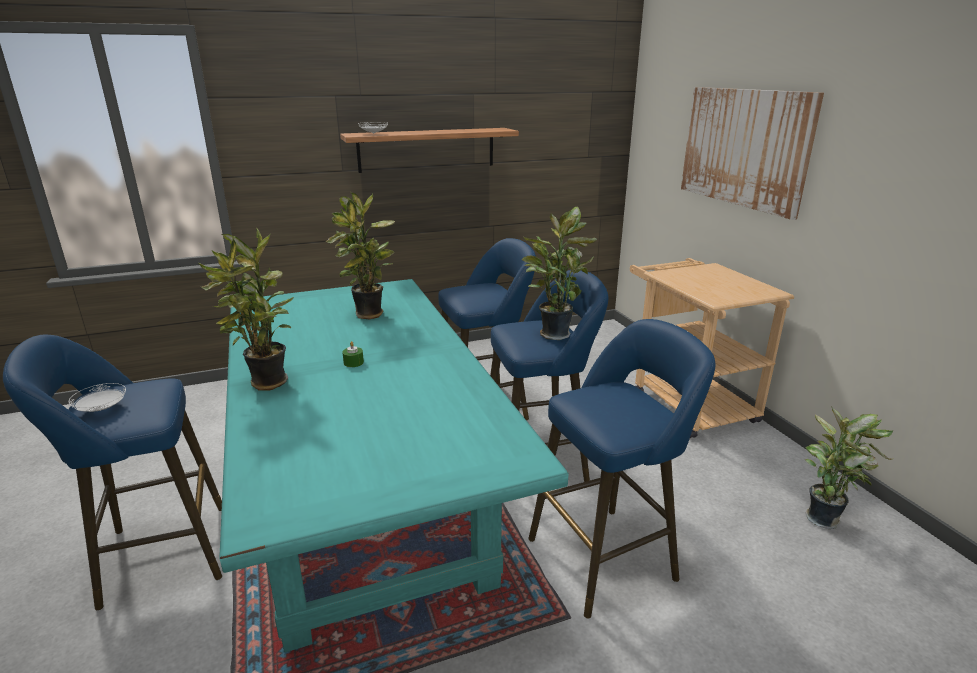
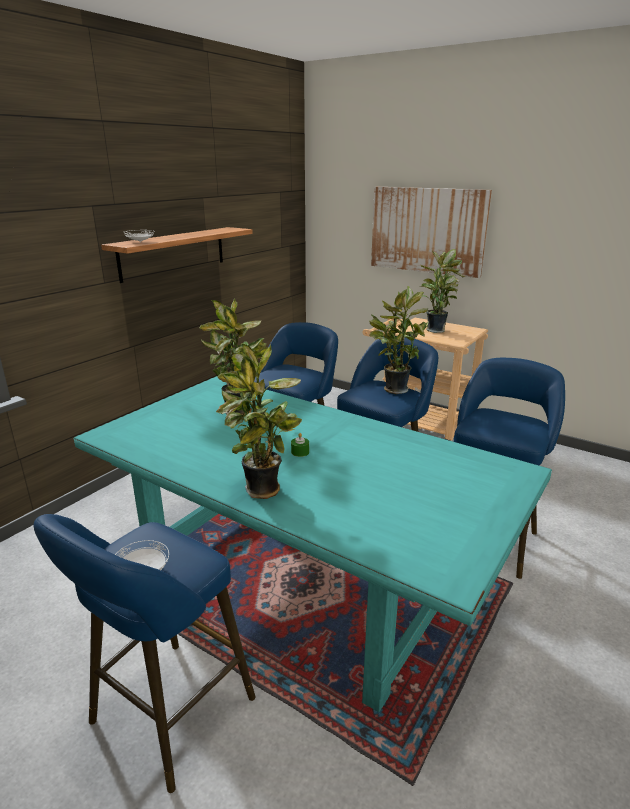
camera: 35 degrees left, 0 degrees up
(824, 518) = (557, 466): potted plant -> potted plant (436, 330)

